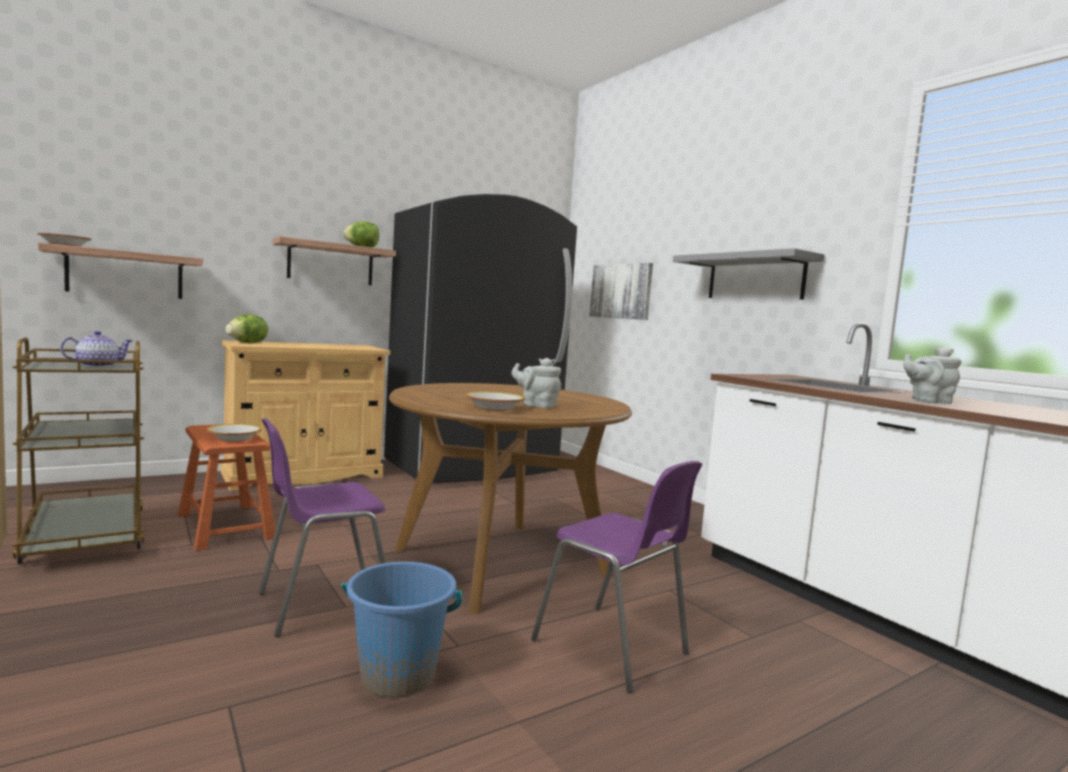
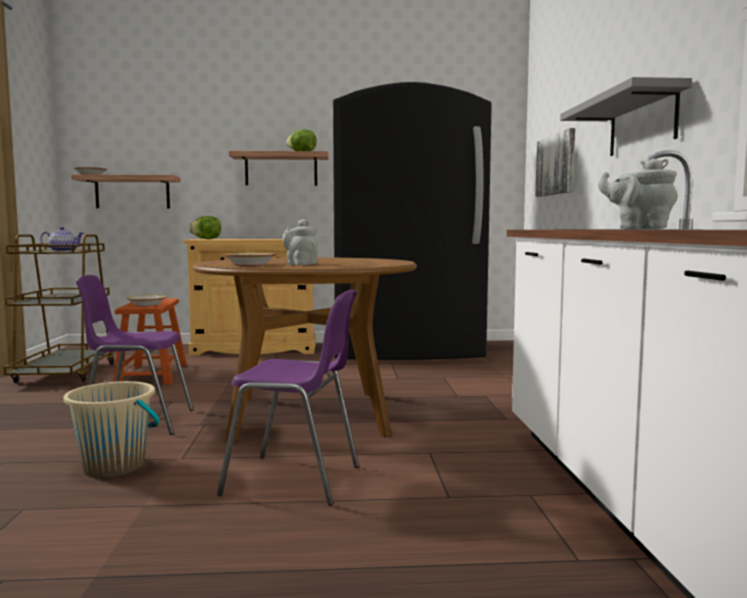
camera: 30 degrees right, 0 degrees up
(398, 676) = (114, 466): blue bucket -> beige bucket
(613, 648) = (296, 480): purple chair -> purple chair turned 60 degrees counterclockwise

